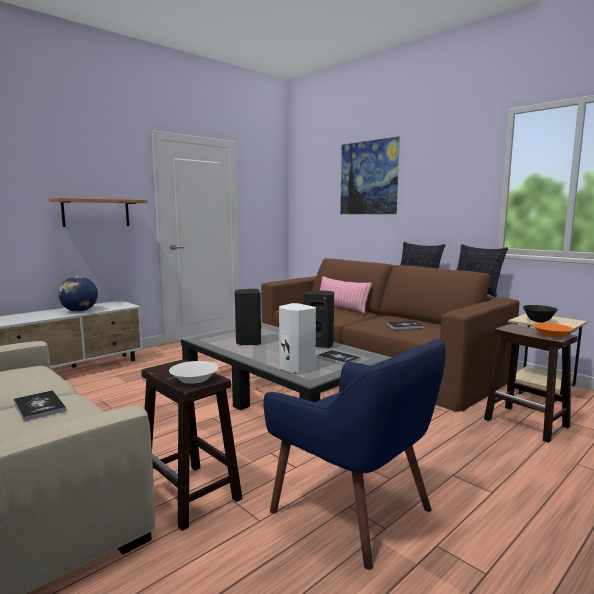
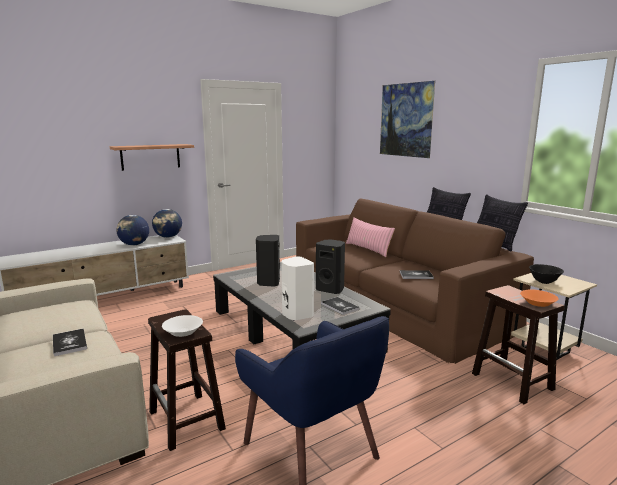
camera: 10 degrees right, 5 degrees up
(117, 303) = (168, 237): none -> globe

